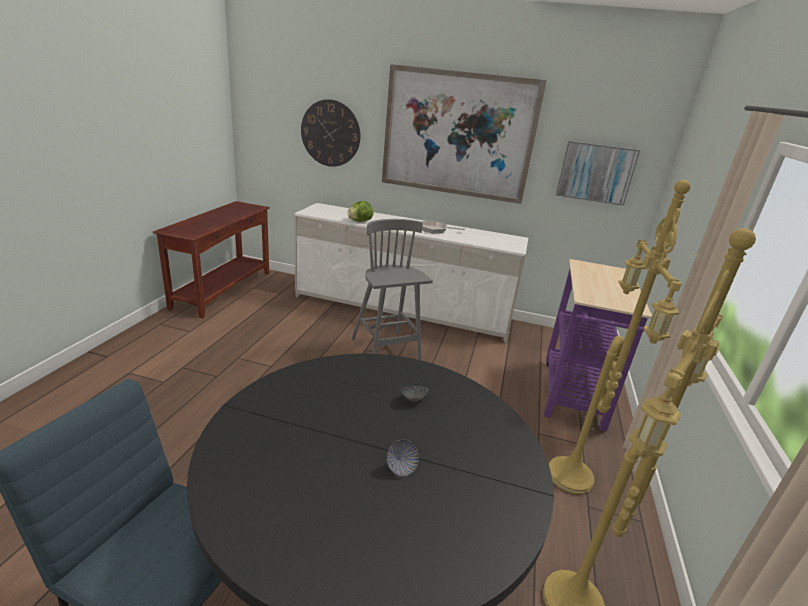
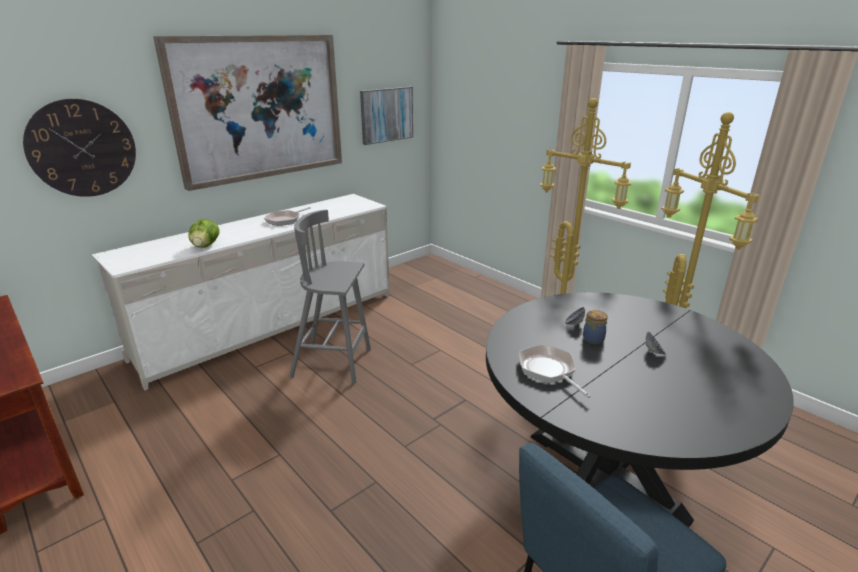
camera: 55 degrees left, 0 degrees up
(304, 397) = (549, 371): none -> frying pan
(391, 417) = (594, 339): none -> jar
(572, 394) = (477, 299): purple cart -> none

